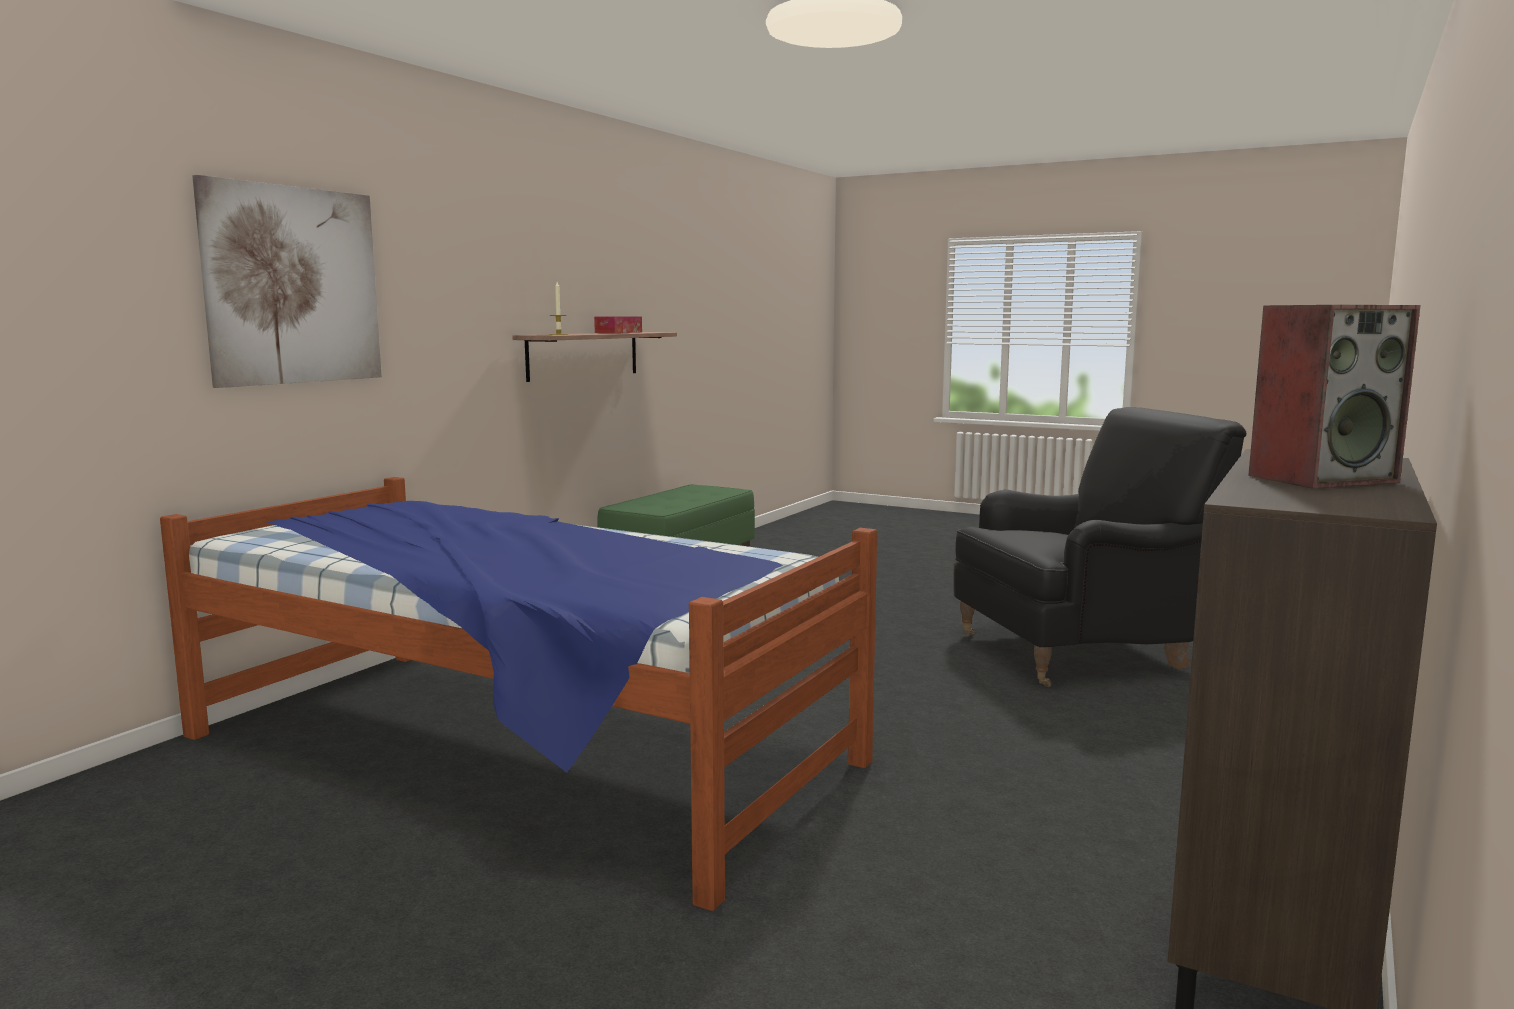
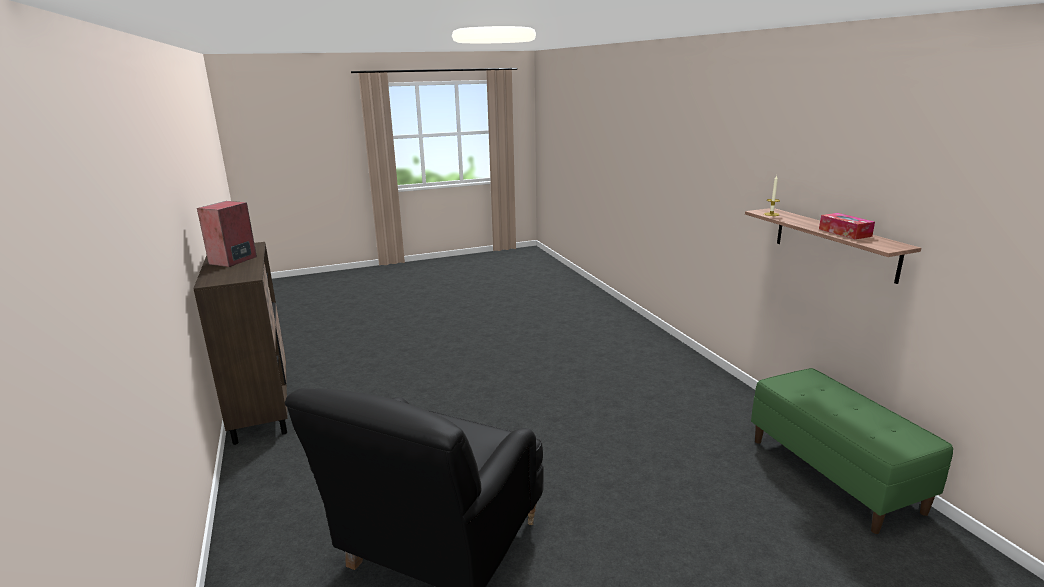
camera: 130 degrees right, 10 degrees up
(293, 285) = (674, 156): picture -> none
(515, 750) = (546, 344): bed -> none

